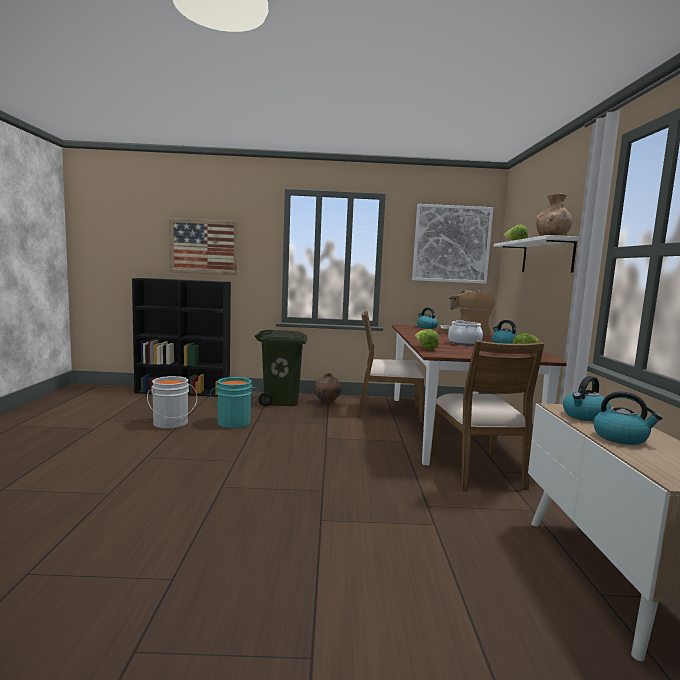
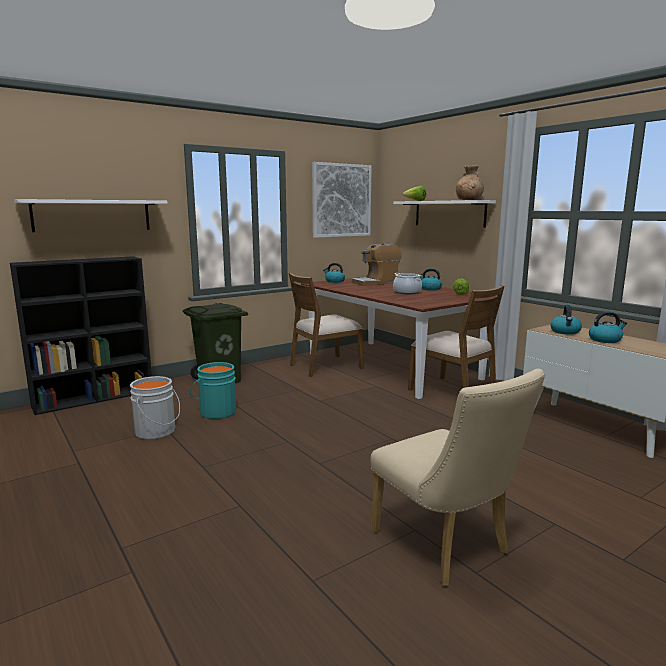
camera: 35 degrees left, 5 degrees up
(162, 610) = (446, 547): none -> beige chair
(204, 246) = (92, 215): picture -> white shelf
(327, 403) = (263, 371): brown vase -> none
(425, 348) = (401, 302): lettuce -> none

